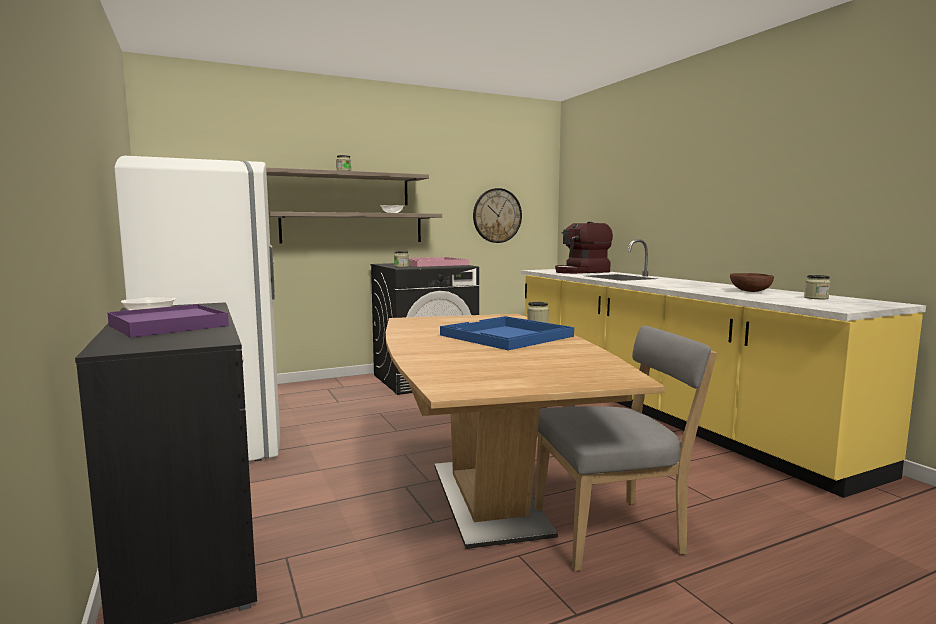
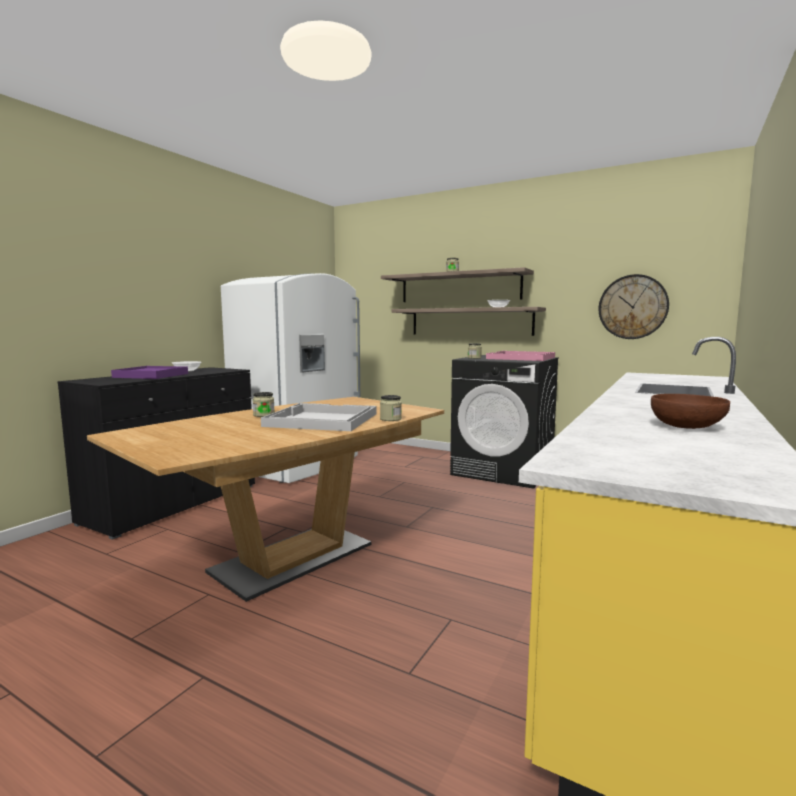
camera: 55 degrees right, 0 degrees up
(506, 336) = (321, 420): blue tray -> white tray
(582, 272) = (682, 380): coffee machine -> none
(613, 532) = (275, 626): grey chair -> none
(816, 298) = (704, 452): jar -> jar (264, 415)

